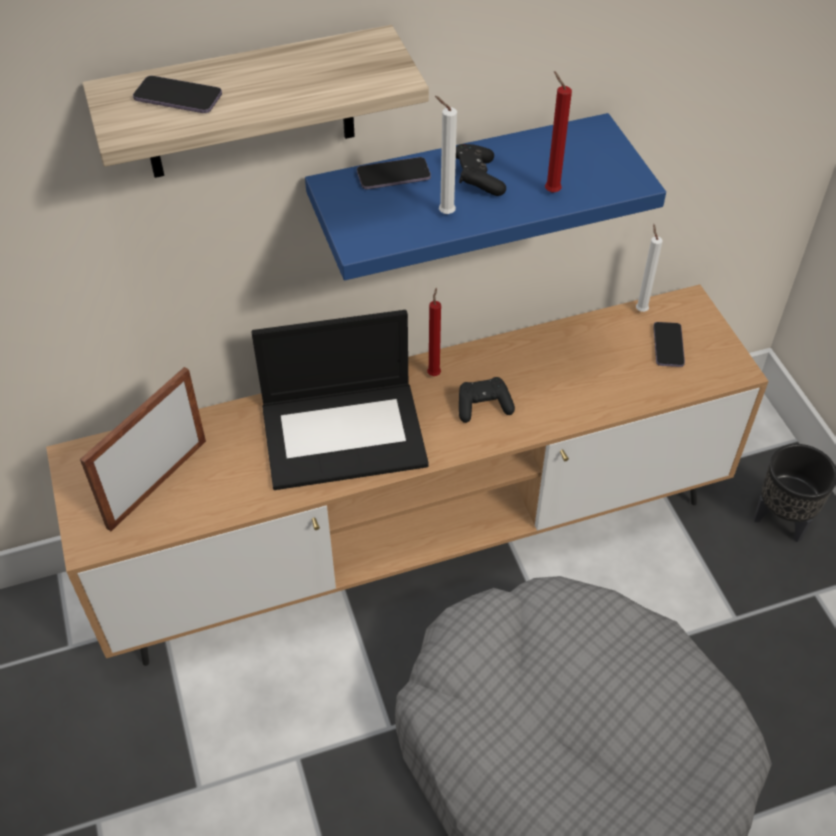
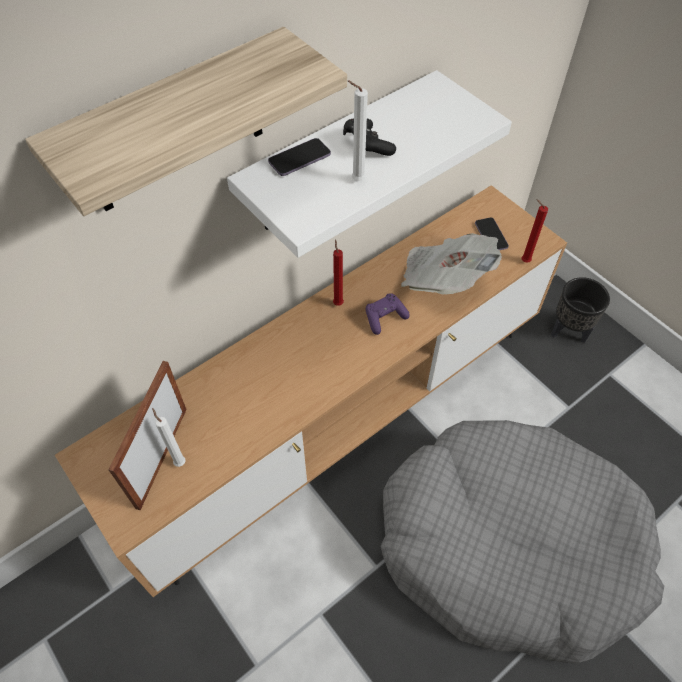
camera: 20 degrees left, 5 degrees up
(178, 97) = (127, 133): phone -> none
(345, 433) = (292, 369): laptop -> none
(459, 186) = (338, 155): blue shelf -> white shelf
(483, 406) = (384, 318): black game controller -> purple game controller
(550, 191) = (427, 141): red candle -> red candle (523, 261)
(581, 381) = (444, 278): none -> newspaper
(640, 309) = (460, 214): white candle -> white candle (179, 461)

